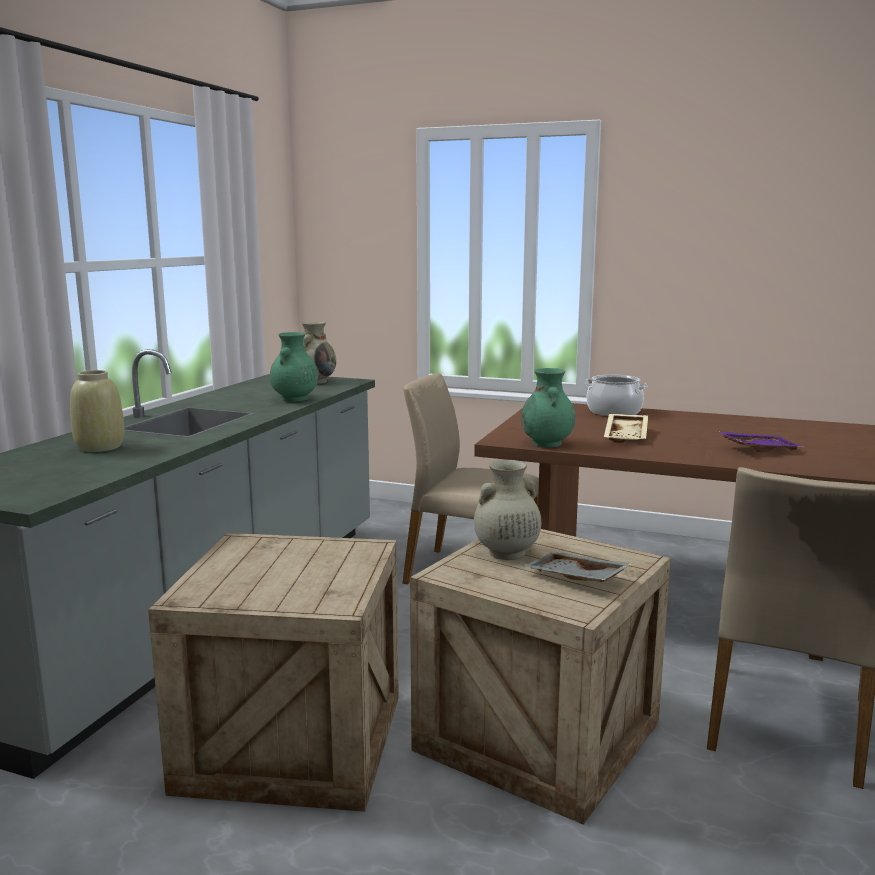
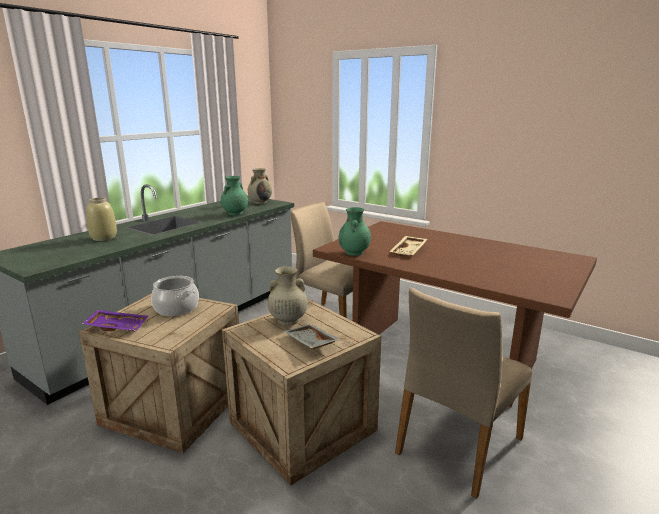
camera: 15 degrees right, 5 degrees up
(614, 412) = (420, 233): cooking pot -> cooking pot (176, 308)
(758, 449) = (482, 268): purple tray -> purple tray (117, 326)

